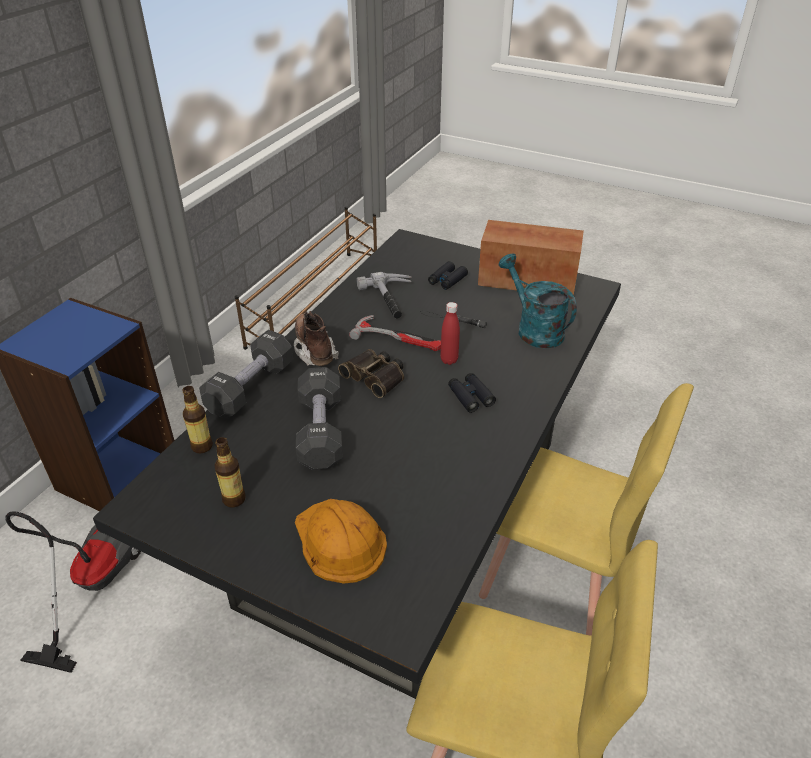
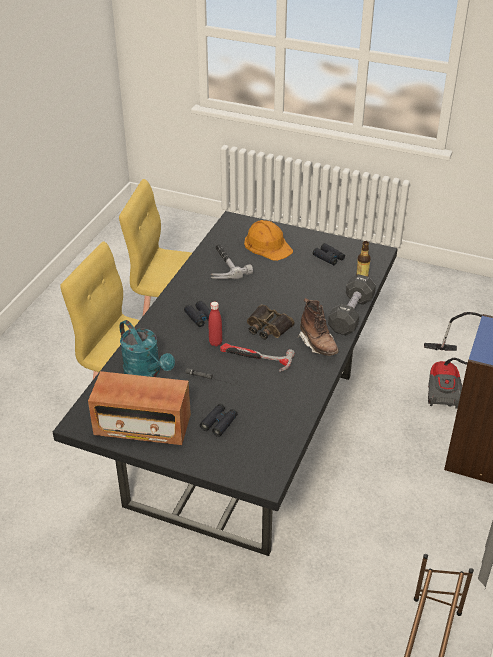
camera: 175 degrees right, 0 degrees up
(234, 499) = (328, 257): bottle -> black binoculars
(320, 432) = (294, 291): black dumbbell -> none
(392, 299) = (267, 396): hammer -> hammer (224, 266)

